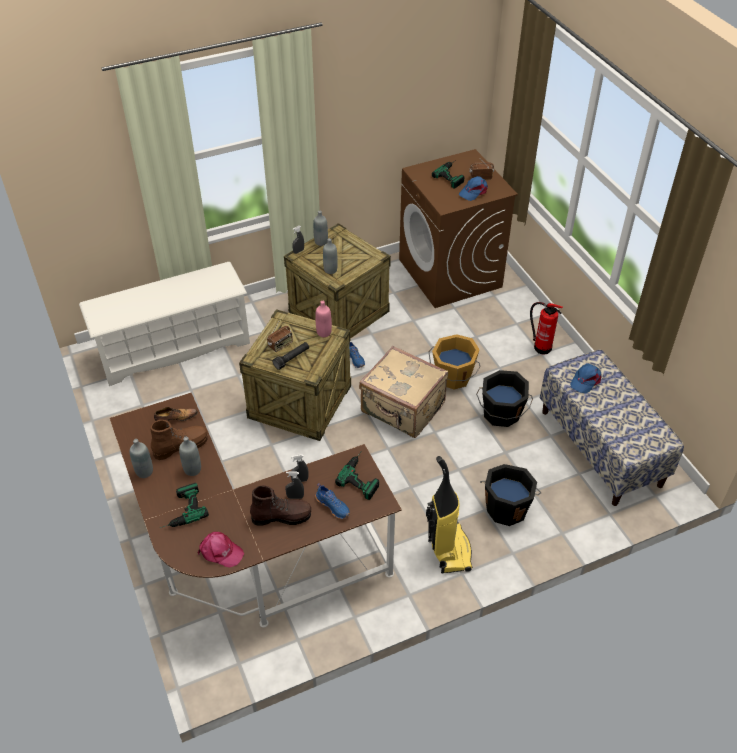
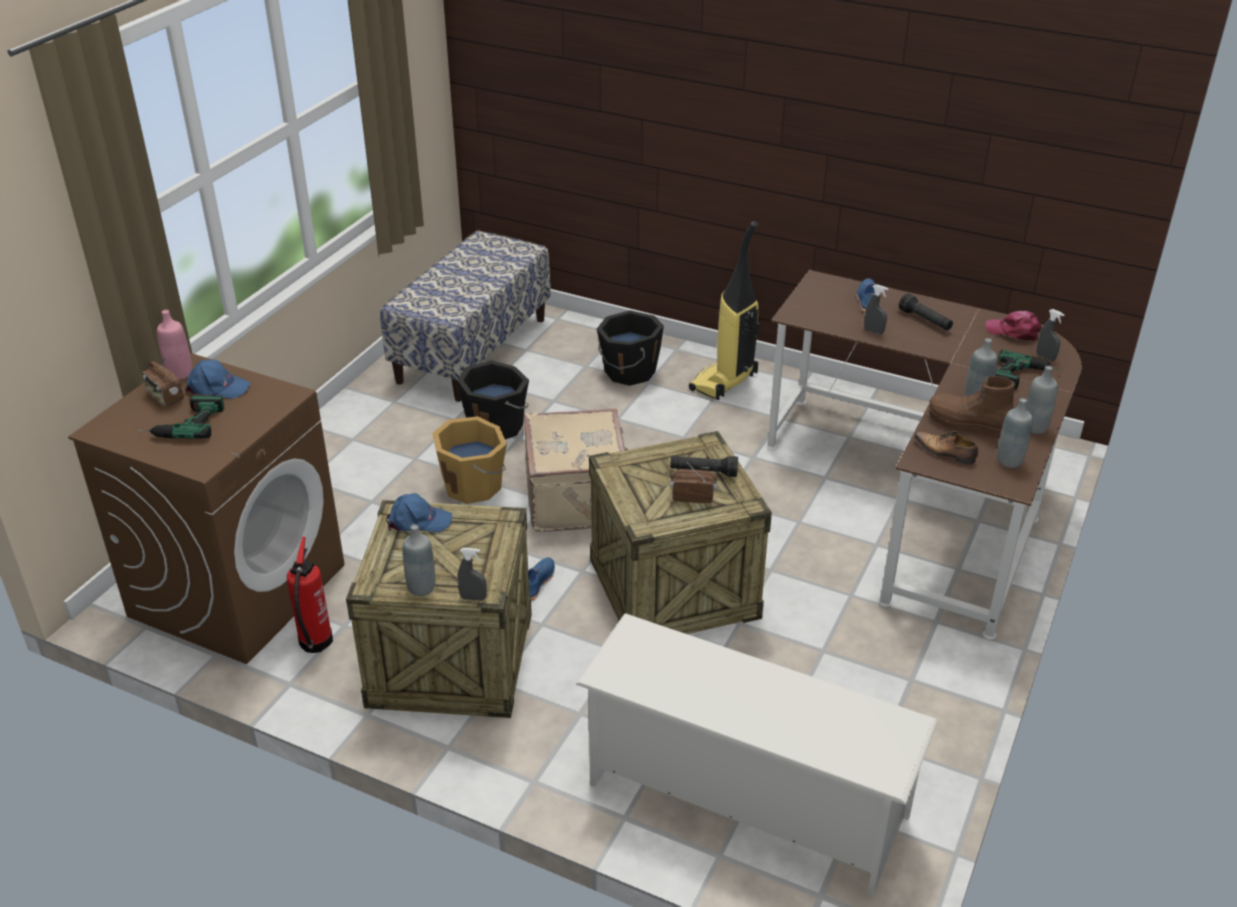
camera: 130 degrees left, 10 degrees down
(220, 552) = (1014, 332): pink cap -> pink cap turned 45 degrees counterclockwise
(281, 516) = (925, 321): brown boot -> black flashlight
(295, 497) = (894, 324): grey spray bottle -> grey spray bottle (1045, 357)
(324, 332) = (622, 473): pink bottle -> pink bottle (180, 373)
(330, 270) = (481, 540): grey bottle -> grey bottle (1009, 461)
(363, 476) = (809, 302): power drill -> none
(541, 347) = (338, 443): fire extinguisher -> fire extinguisher (314, 643)
(585, 380) = (448, 299): blue cap -> blue cap (418, 521)

